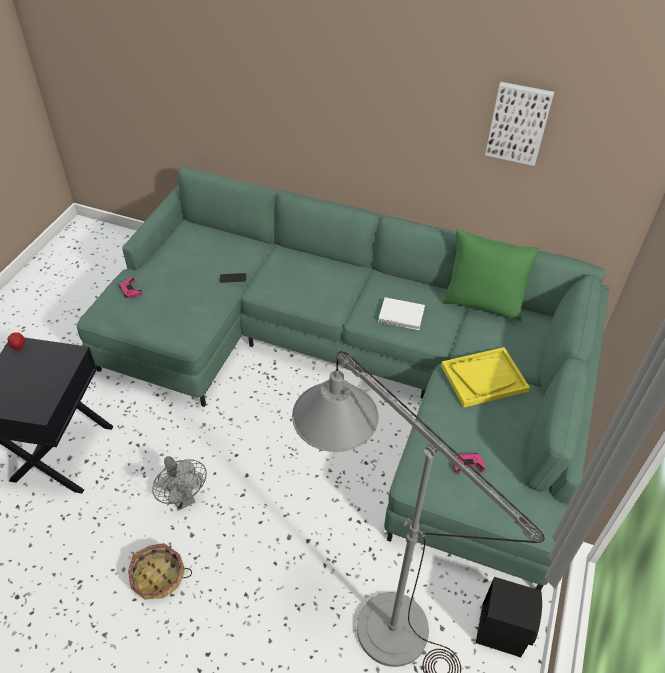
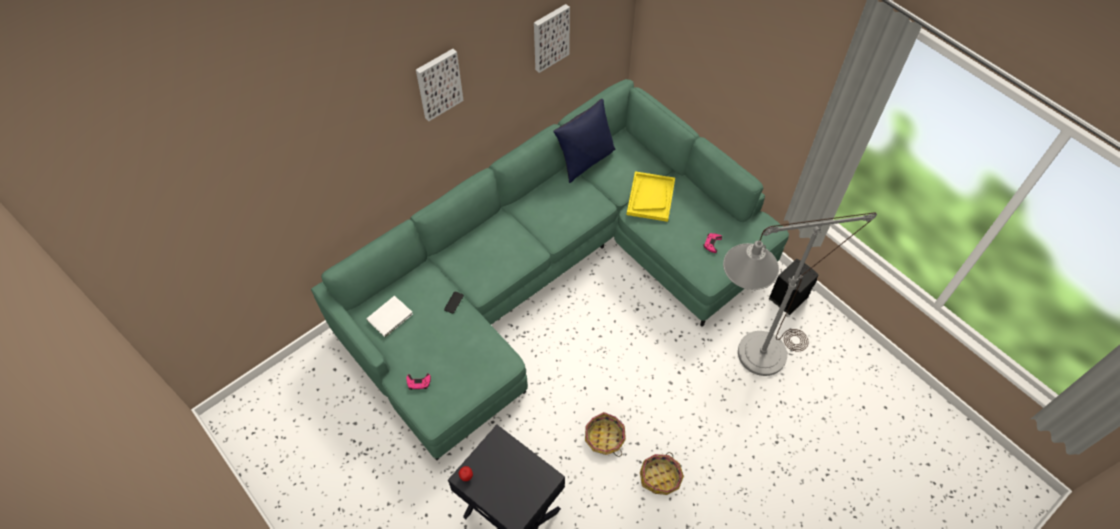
camera: 60 degrees left, 10 degrees up
(183, 499) = (604, 438): grey fan -> basket
(360, 63) = (438, 83): none -> picture
(402, 316) = (567, 212): white book -> white book (391, 317)
(482, 304) = (585, 161): green pillow -> blue pillow

